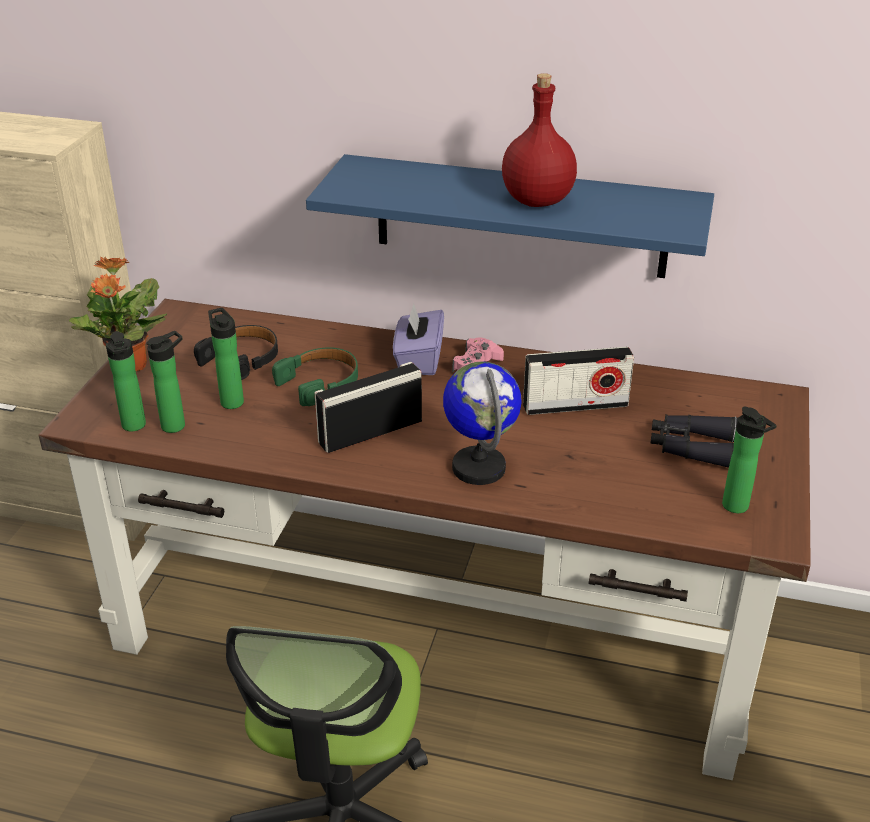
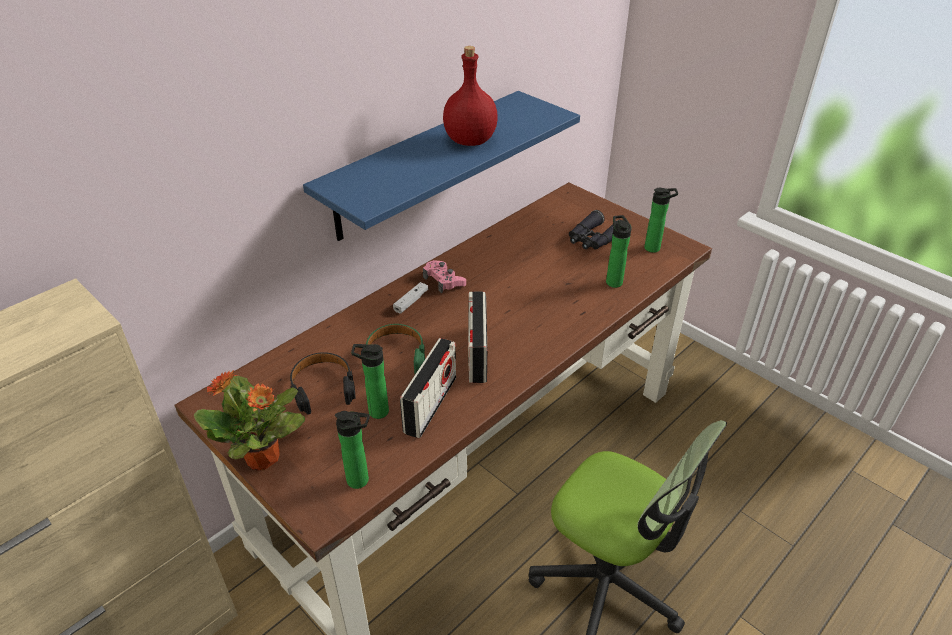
camera: 60 degrees left, 5 degrees up
(176, 424) = (380, 453): bottle -> bottle (613, 281)
(418, 360) = (411, 301): purple tissue box -> white game controller
(479, 467) = (553, 322): globe -> none
(575, 405) = (520, 261): radio -> radio (430, 405)

